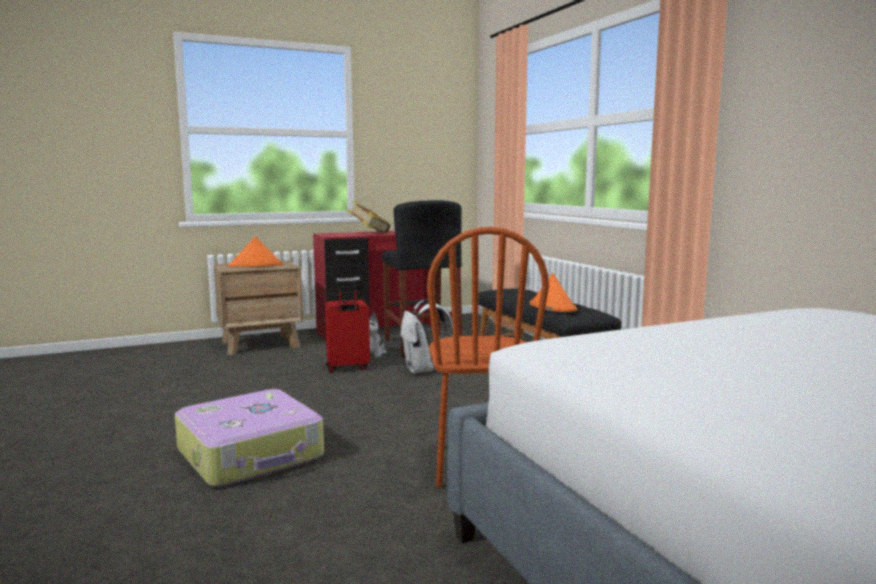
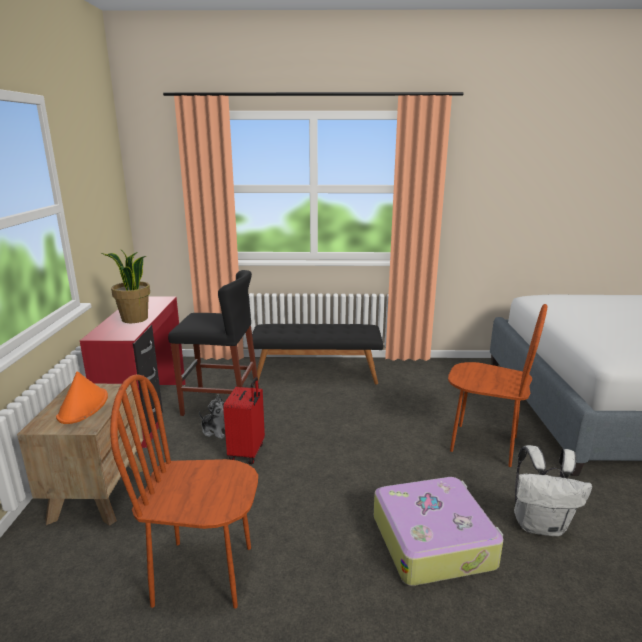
camera: 65 degrees left, 10 degrees up
(183, 385) = (204, 574): none -> brown chair
(369, 233) = (134, 319): book -> potted plant
(422, 370) = (289, 419): white backpack -> white backpack (540, 524)
(552, 307) = (343, 332): orange hat -> none

